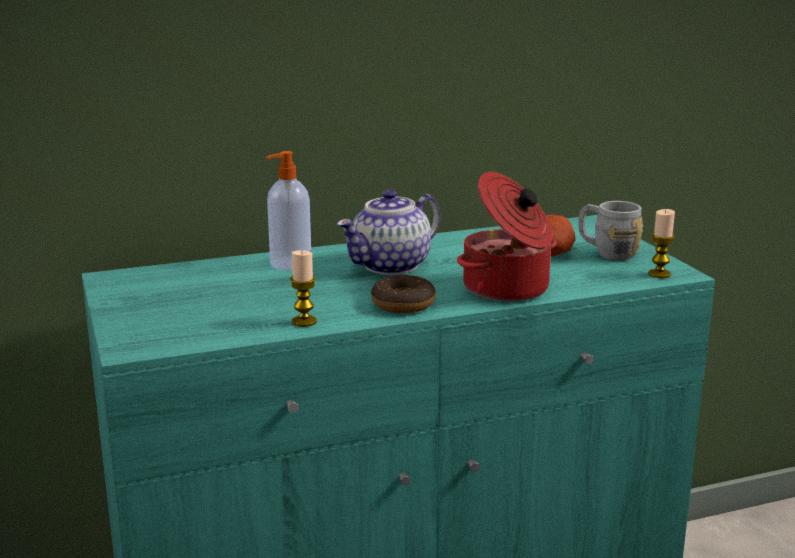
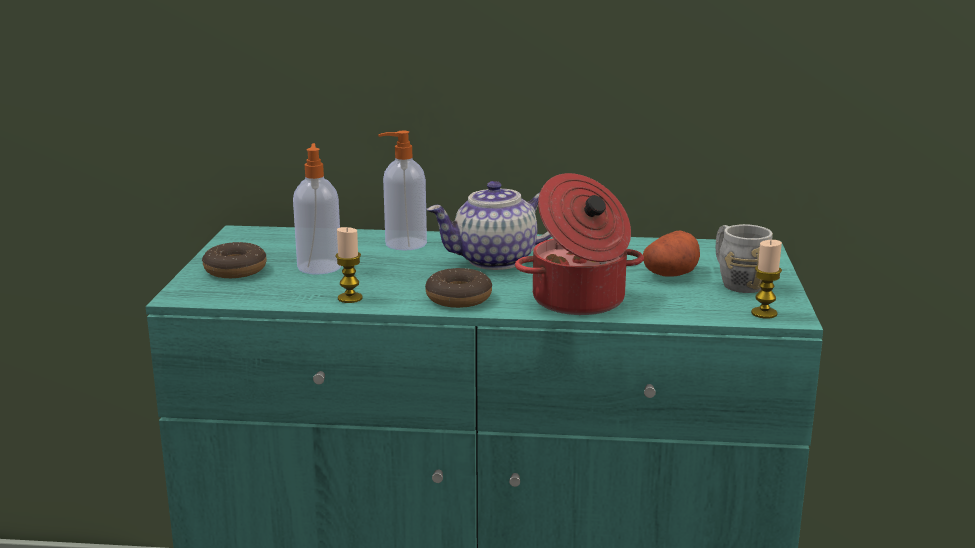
camera: 25 degrees right, 0 degrees up
(153, 315) = (235, 270): none -> donut
(235, 297) = (319, 266): none -> soap dispenser

